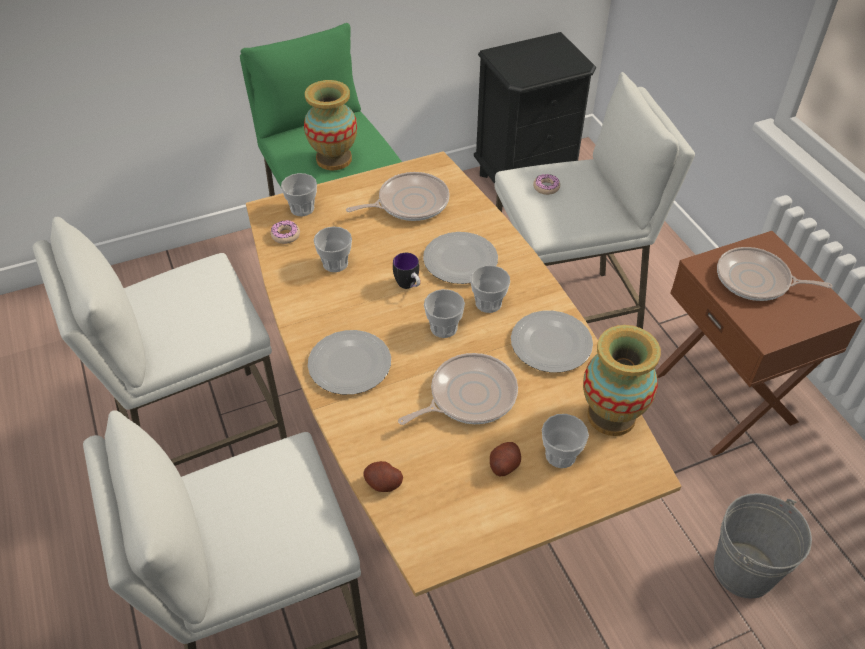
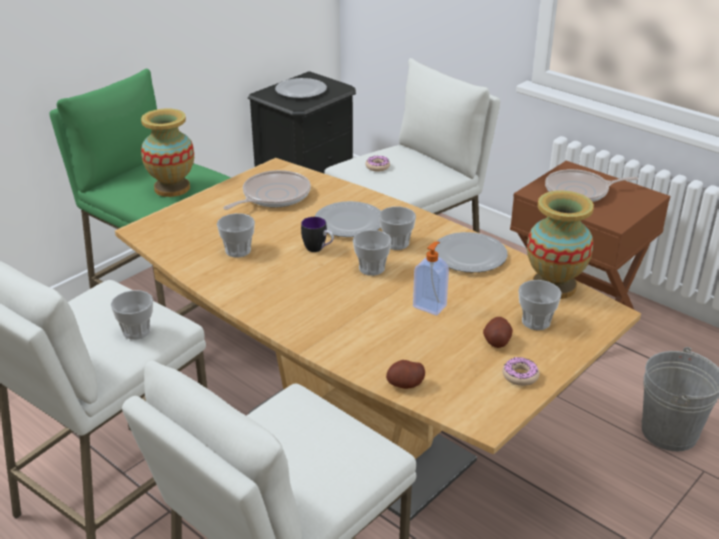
camera: 25 degrees left, 15 degrees down
(285, 235) = (174, 243): donut -> donut (520, 376)
(302, 208) = (175, 221): cup -> cup (136, 331)
(349, 363) = (307, 313): plate -> plate (300, 90)
(468, 396) = (430, 306): frying pan -> soap dispenser

